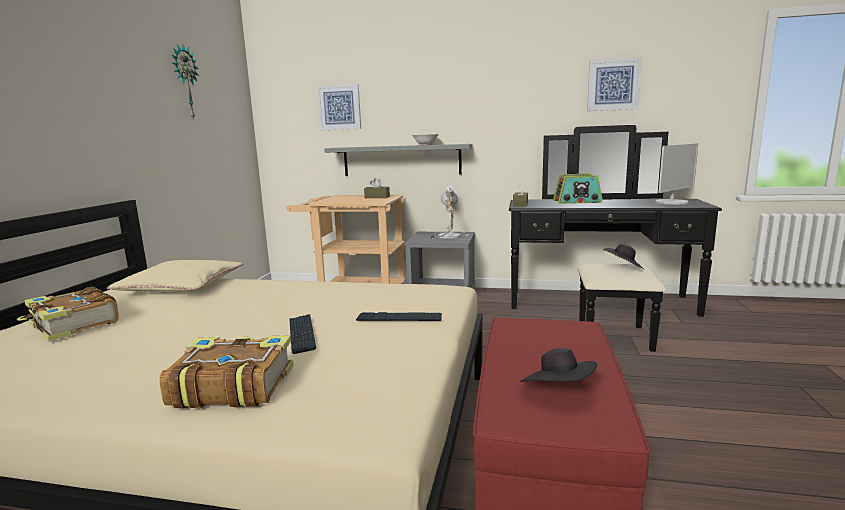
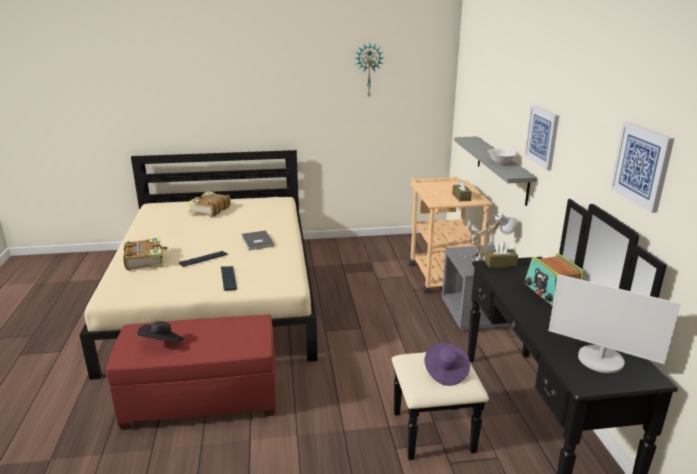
camera: 70 degrees right, 10 degrees up
(182, 286) = (271, 210): beige pillow -> none
(288, 298) = (256, 242): none -> grey book
(339, 107) = (484, 100): picture -> picture (542, 136)
(623, 268) = (445, 372): black hat -> purple hat

